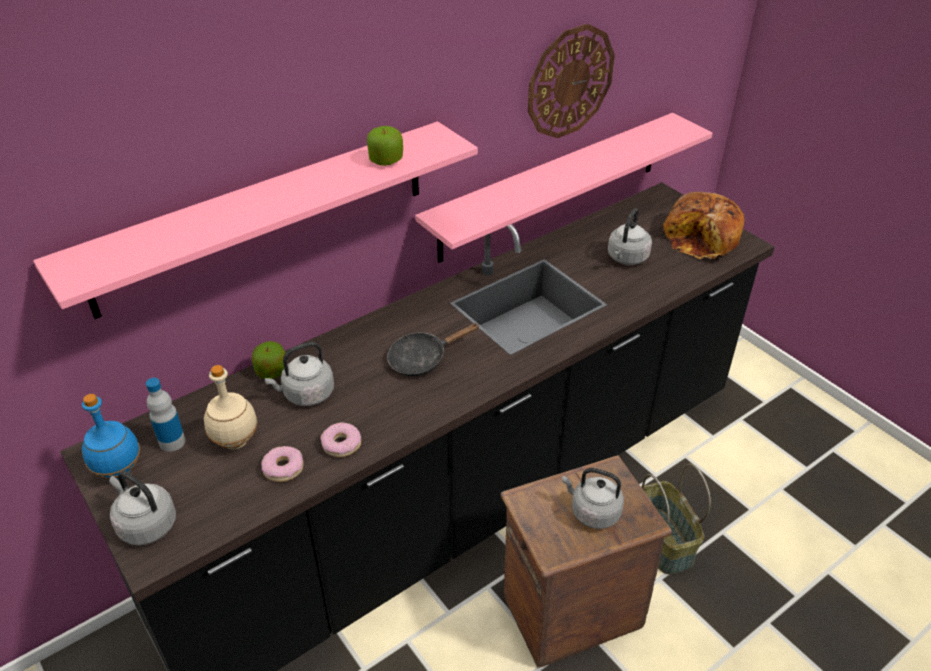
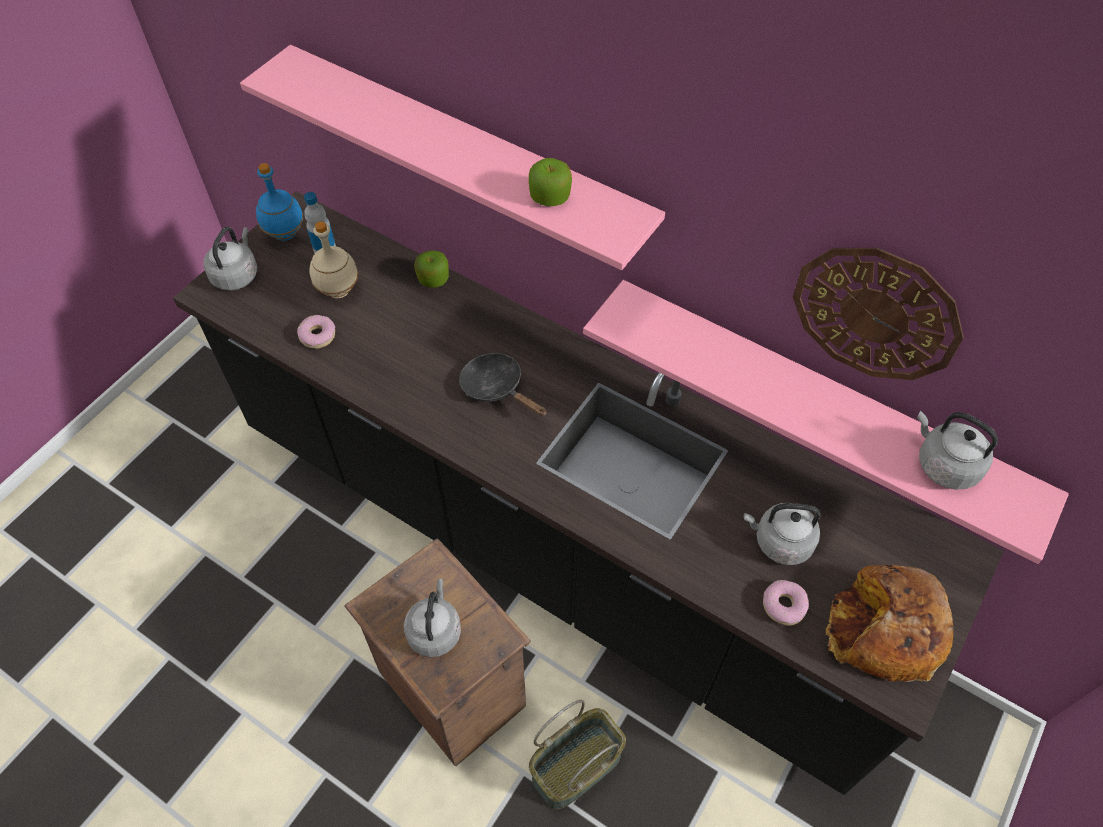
camera: 70 degrees right, 15 degrees up
(306, 394) = (412, 315): grey kettle -> grey kettle (944, 464)
(341, 444) = (358, 365): donut -> donut (784, 605)

